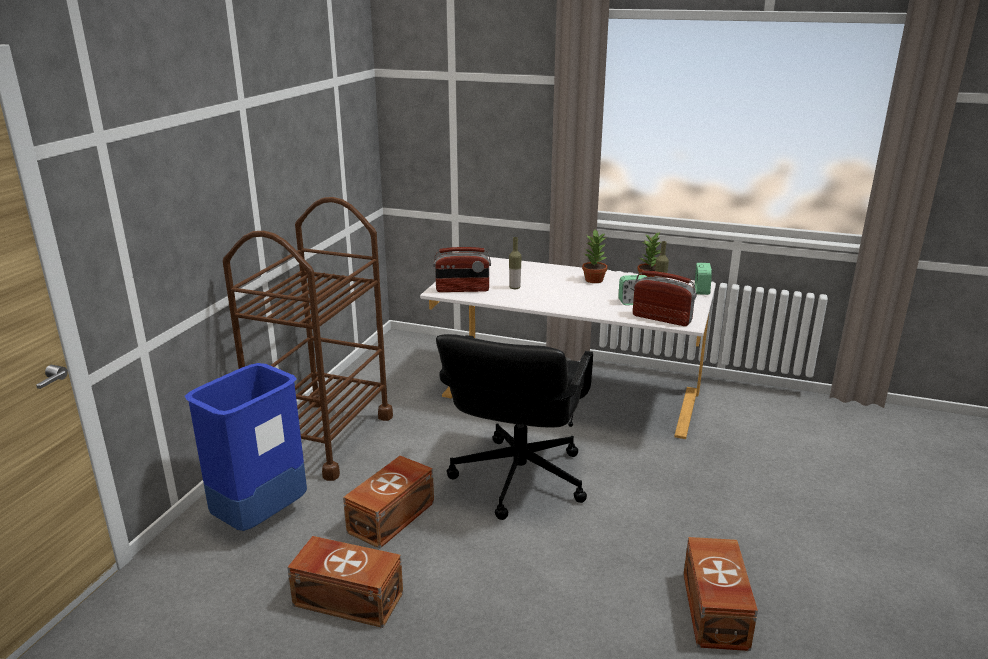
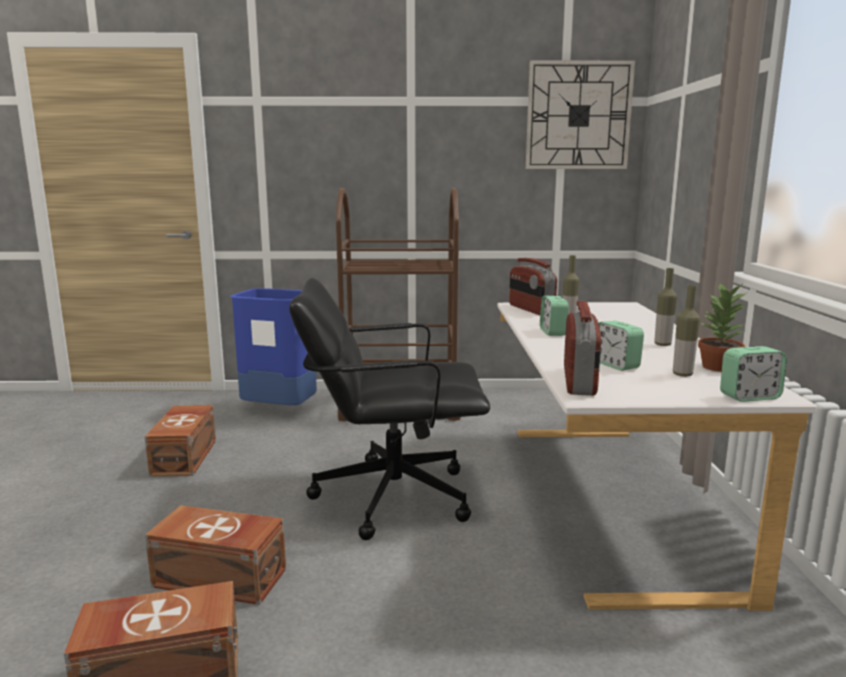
camera: 70 degrees right, 10 degrees down
(346, 94) = (578, 116): none -> wall clock
(393, 517) = (297, 451): brown storage box -> brown storage box (220, 579)
(542, 299) = (552, 332): none -> alarm clock
(594, 280) = (662, 344): potted plant -> bottle

